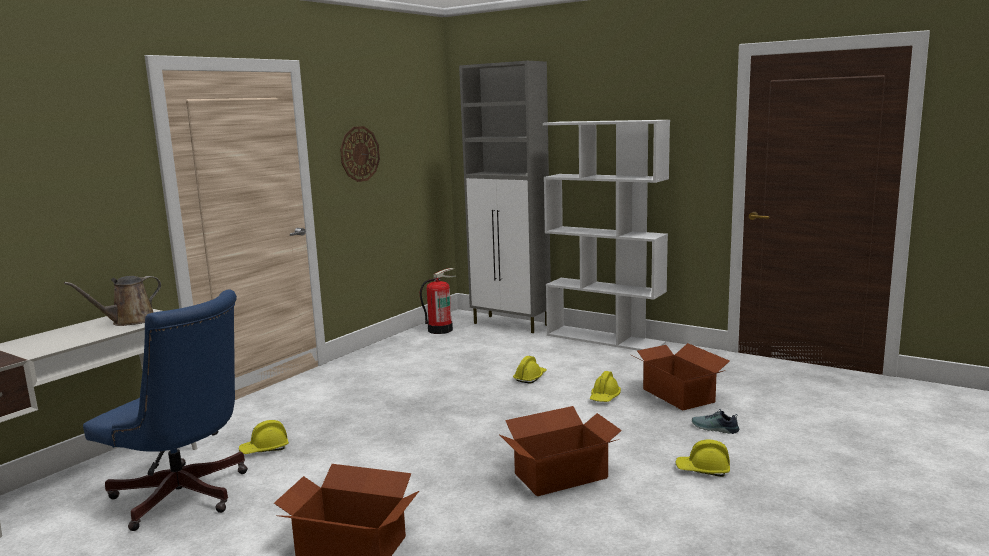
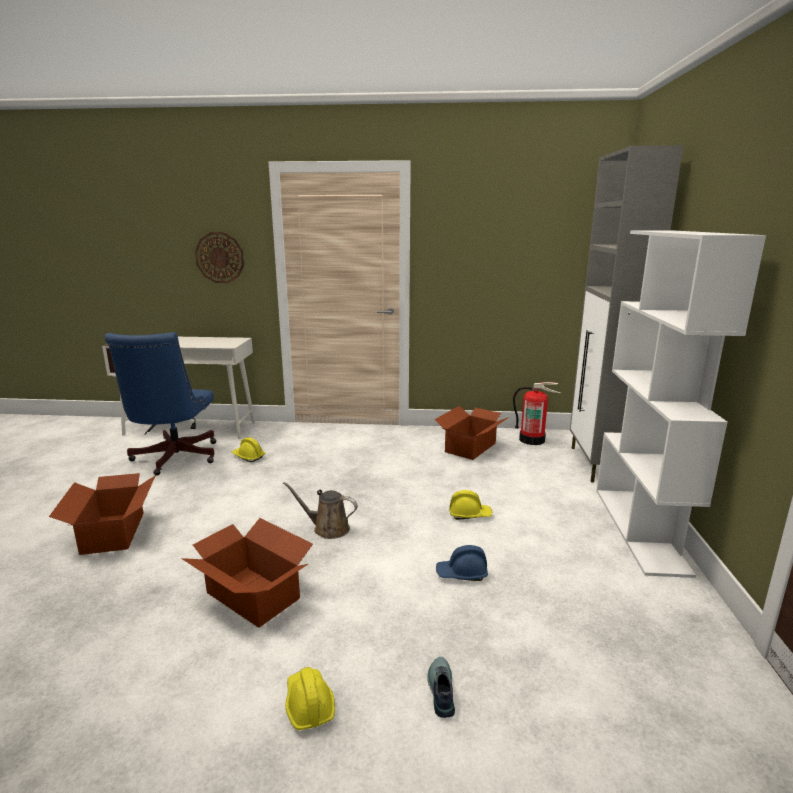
camera: 60 degrees right, 5 degrees up
(129, 321) = (215, 343): brown watering can -> brown watering can (327, 528)
(359, 154) = (474, 251): wall clock -> wall clock (220, 257)
(605, 397) = (462, 574): yellow hard hat -> blue hard hat
(678, 395) = (524, 631): cardboard box -> cardboard box (471, 447)

